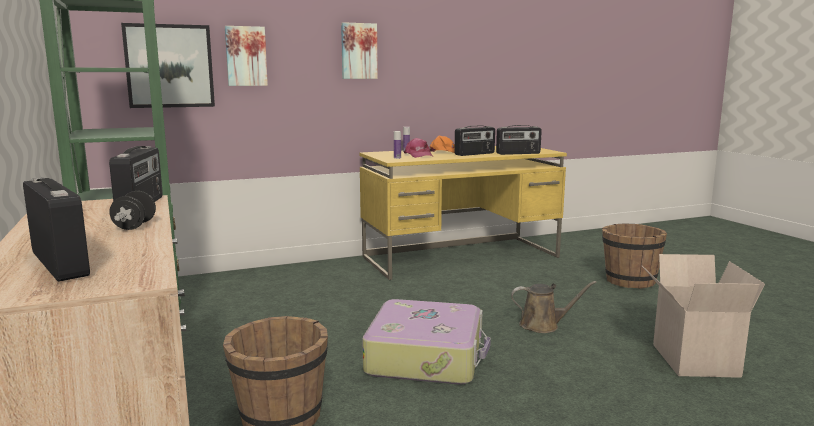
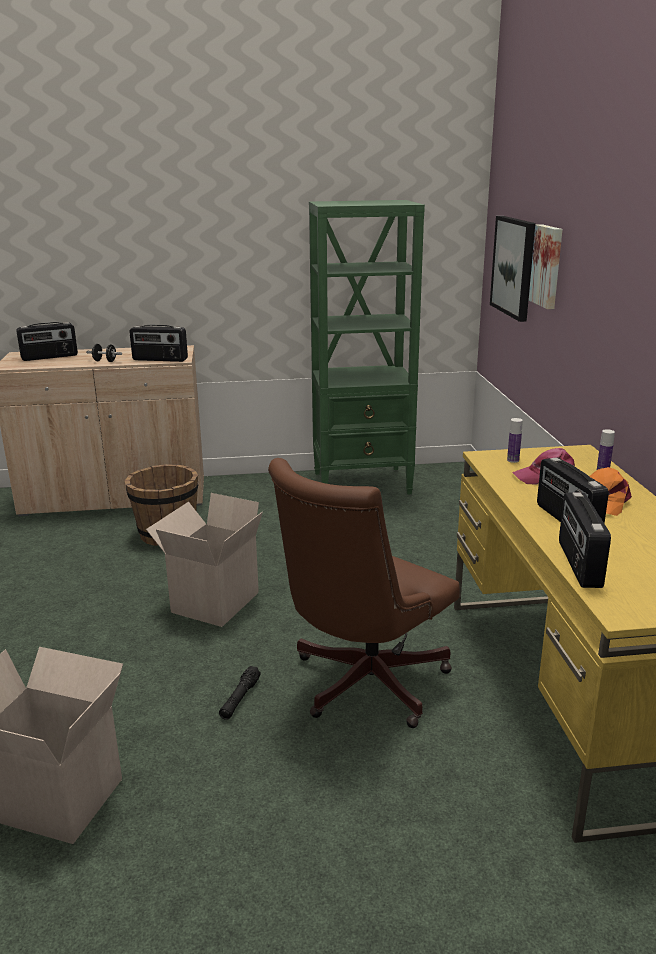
camera: 105 degrees right, 10 degrees up
(358, 51) = (623, 281): picture -> none
(426, 357) = (214, 601): suitcase -> cardboard box
(494, 296) = (361, 685): none -> brown office chair
(543, 325) = (240, 699): brown watering can -> black flashlight
(629, 281) = (387, 899): brown bucket -> none

